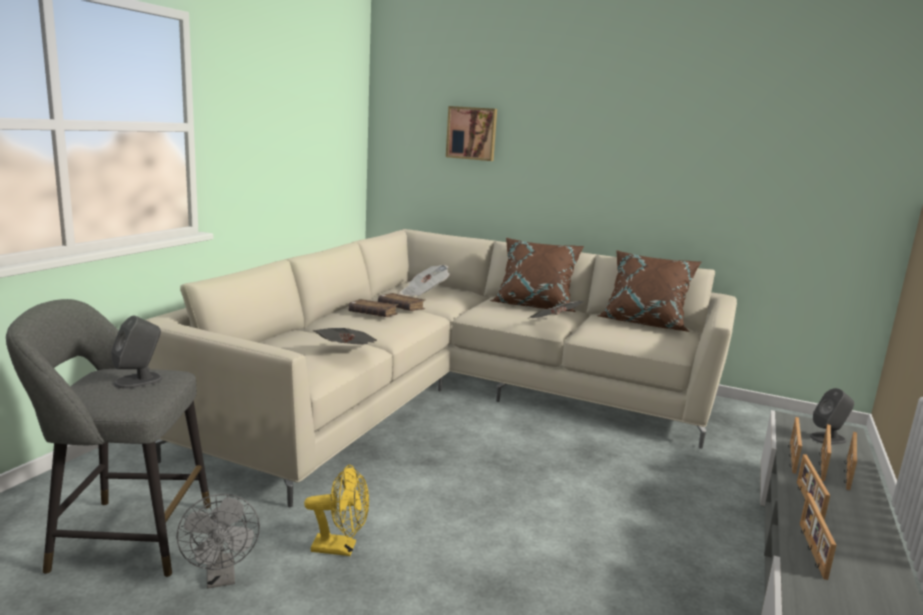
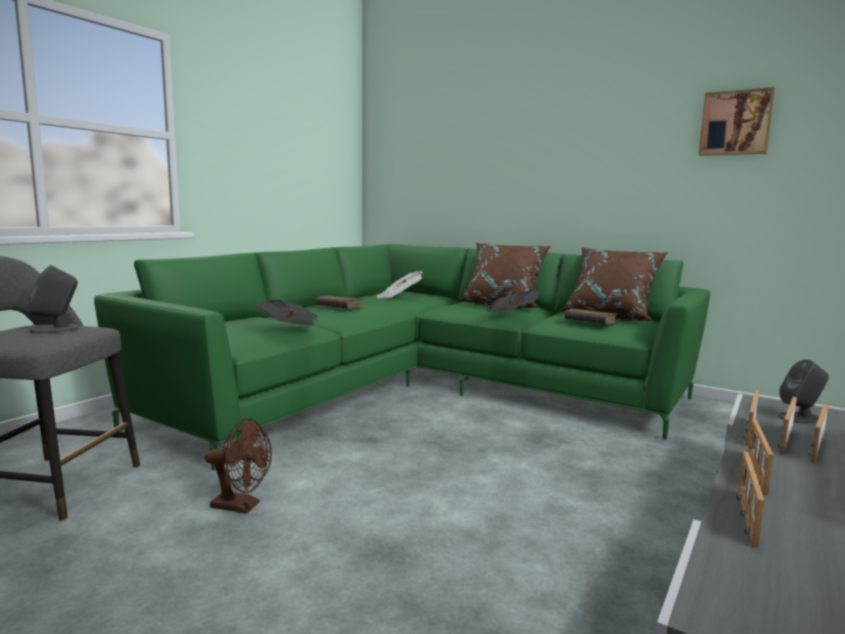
camera: 10 degrees right, 5 degrees down
(221, 578) = (111, 524): grey fan -> none
(341, 548) = (242, 506): yellow fan -> brown fan
(401, 308) = (369, 305): brown book -> brown book (590, 323)
(450, 395) = (417, 389): beige sofa -> green sofa
(472, 133) = (449, 152): picture -> picture (735, 123)

